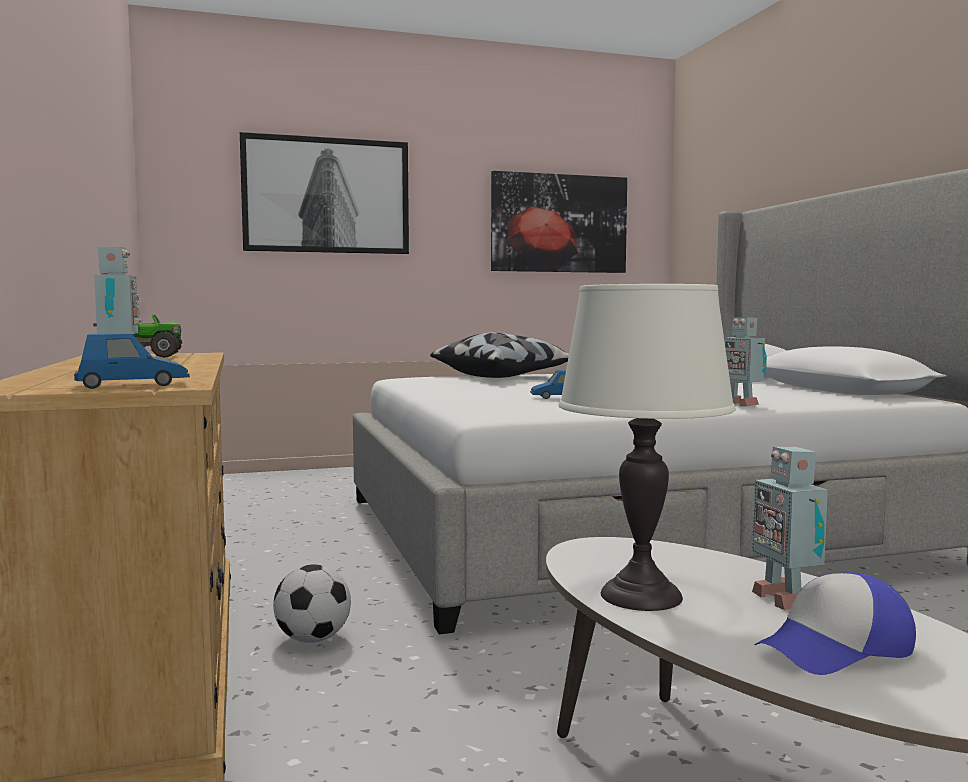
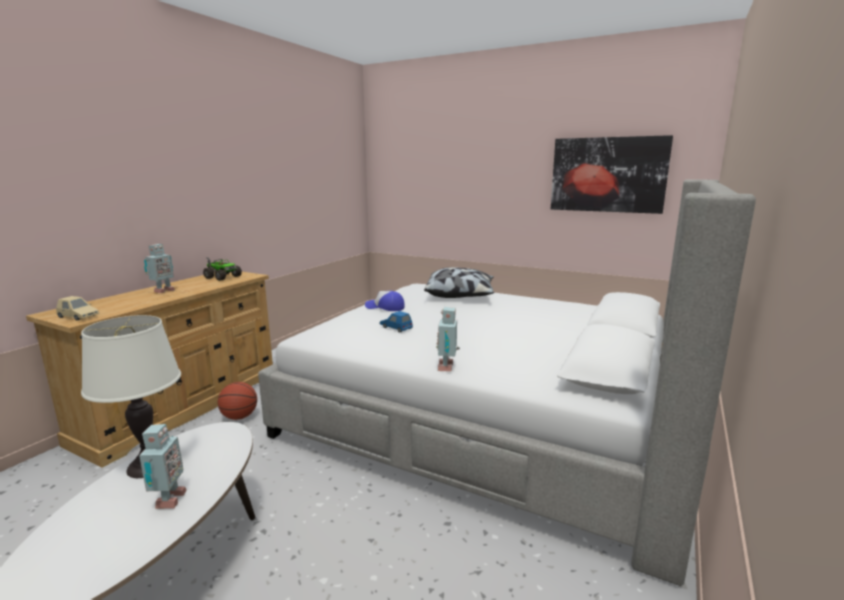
camera: 45 degrees right, 10 degrees up
(133, 385) = (78, 316): blue toy car -> beige toy car
(313, 639) = (239, 417): football -> basketball
(326, 195) = (451, 161): picture -> none
(785, 599) = (168, 500): toy robot -> toy robot turned 150 degrees clockwise
(835, 648) = (93, 534): cap -> cap (385, 307)

